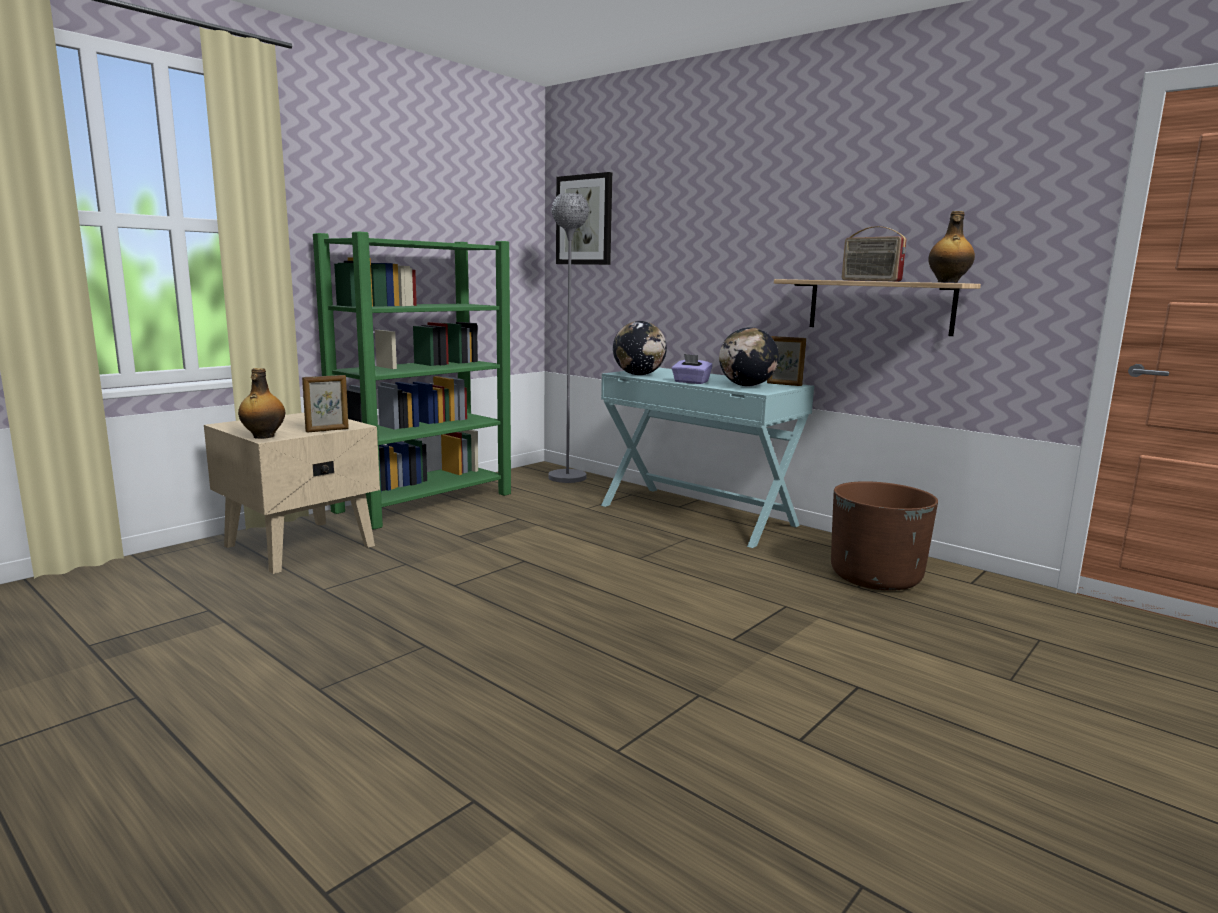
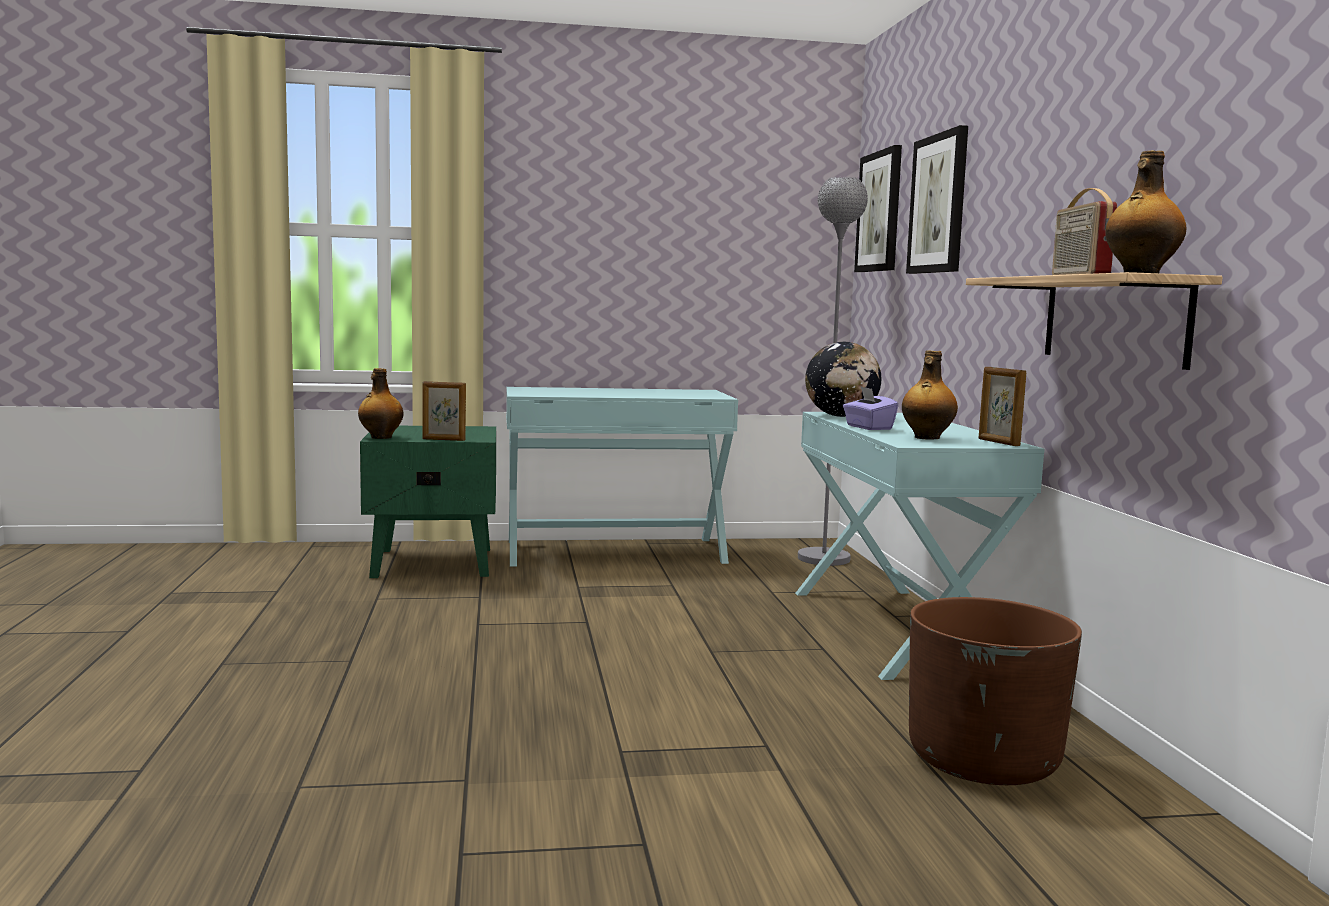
camera: 40 degrees right, 5 degrees down
(301, 545) = (435, 562): beige nightstand -> green nightstand
(425, 502) = (615, 551): green bookcase -> turquoise desk
(669, 220) = (939, 204): none -> picture
(746, 386) = (926, 438): globe -> bottle

